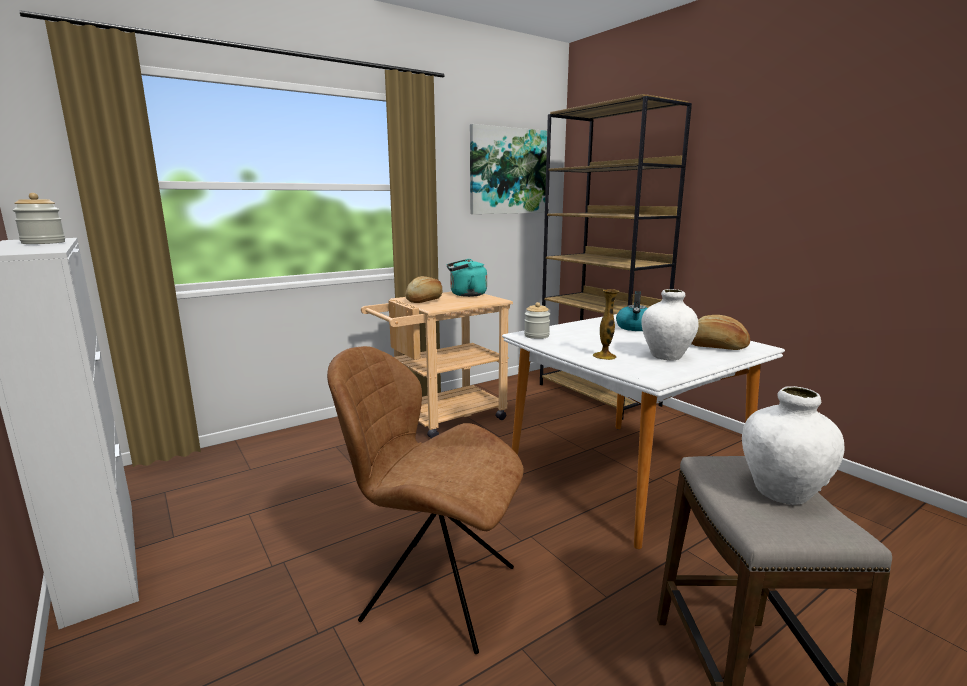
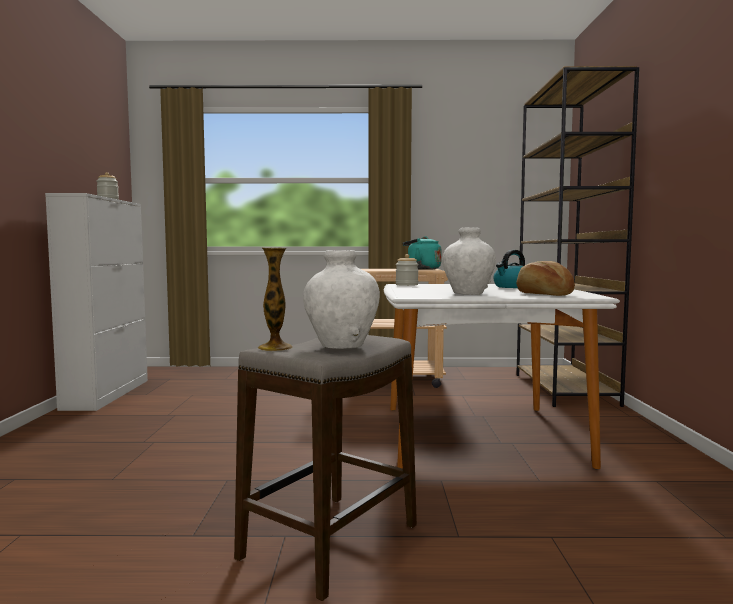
camera: 35 degrees right, 10 degrees down
(425, 300) = (376, 268): bread -> none
(435, 591) = (226, 446): brown chair -> none
(509, 171) = (498, 164): picture -> none
(604, 356) = (416, 291): vase -> vase (275, 347)

